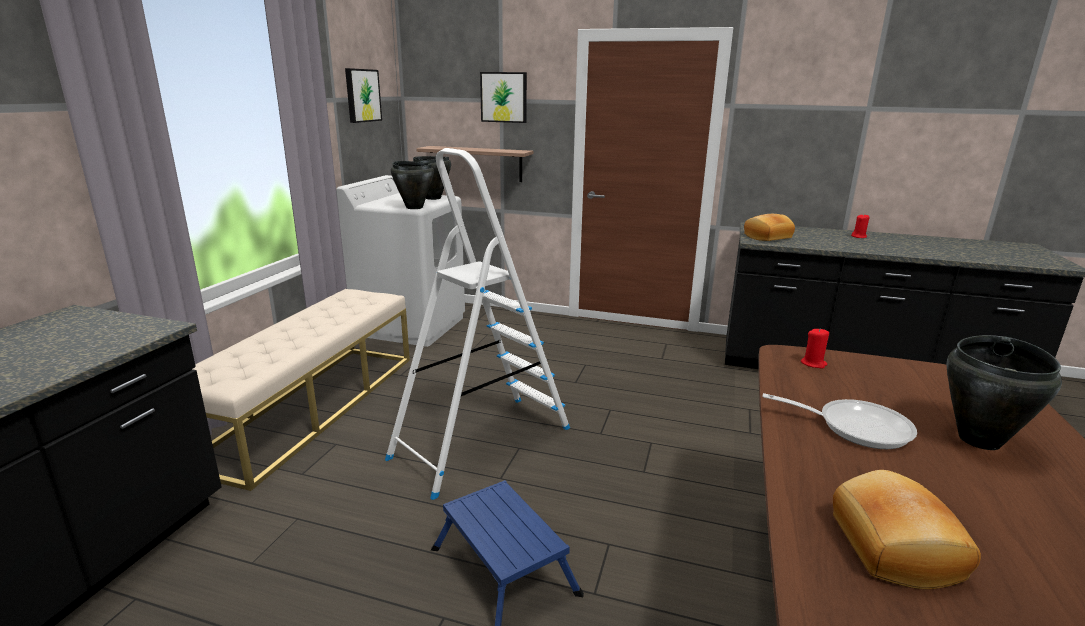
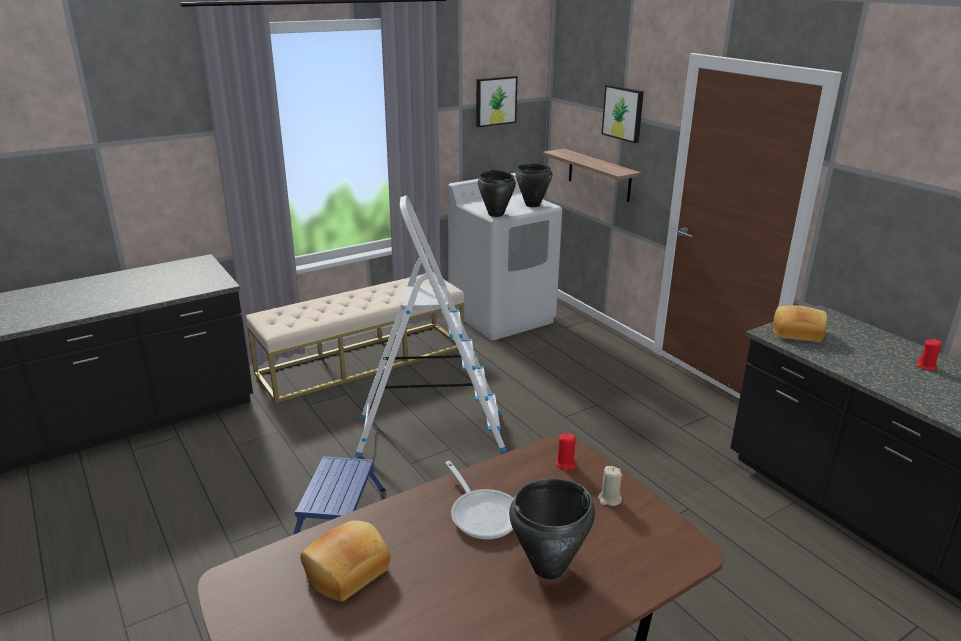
camera: 40 degrees right, 5 degrees up
(889, 373) = (609, 499): none -> beige candle

